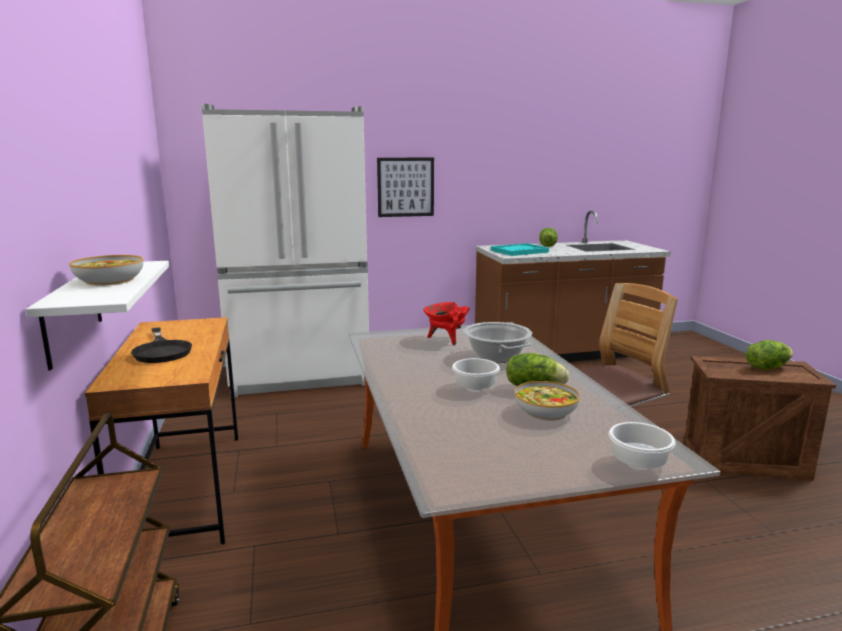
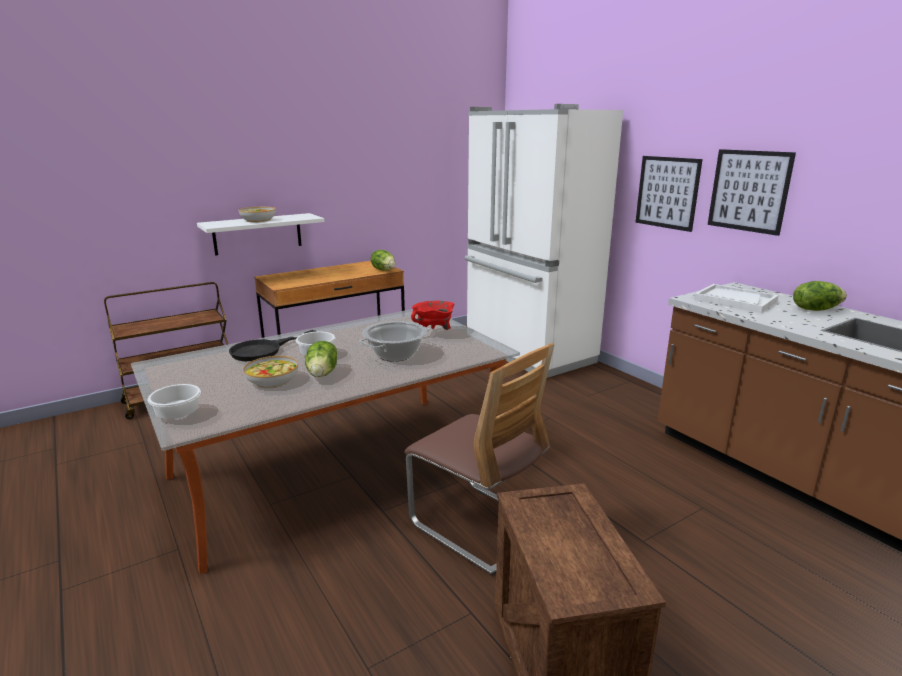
camera: 70 degrees right, 5 degrees up
(162, 350) = (323, 273): black frying pan -> black frying pan (264, 350)
(473, 178) = (749, 191): none -> picture
(519, 251) = (735, 300): turquoise tray -> white tray
(766, 367) = (584, 549): lettuce -> lettuce (384, 270)

